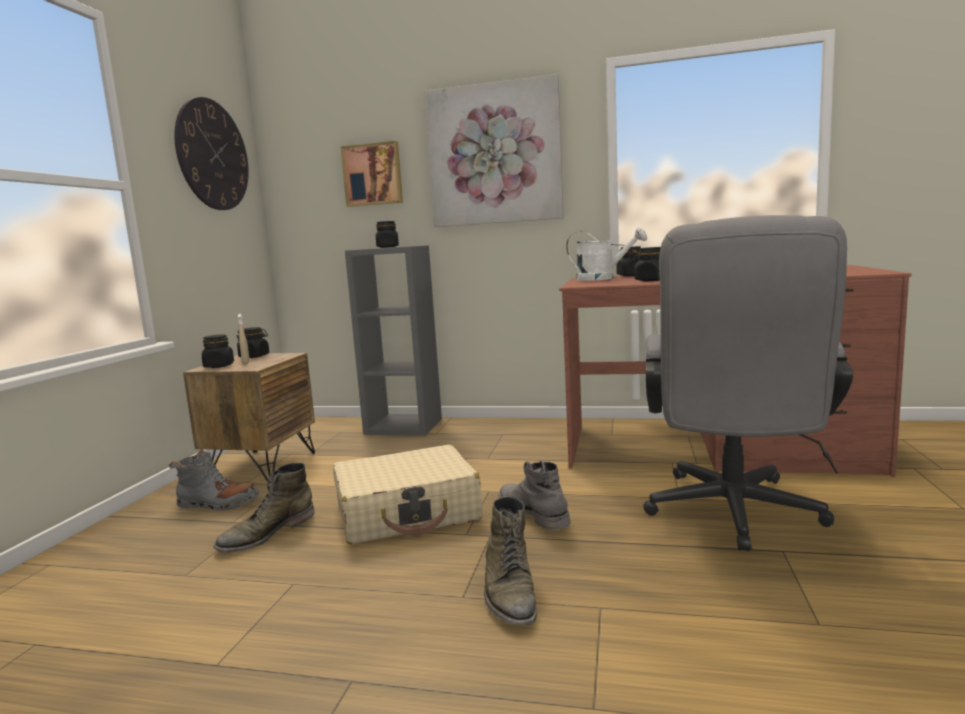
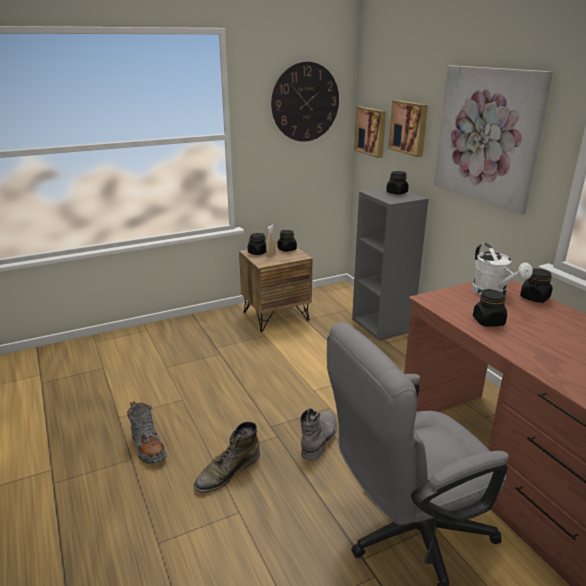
camera: 50 degrees right, 15 degrees up
(217, 504) = (227, 332): grey boot -> grey boot (147, 447)
(267, 533) = (215, 364): green boot -> none
(303, 196) = (371, 131): none -> picture
(408, 512) = (274, 393): beige suitcase -> none

